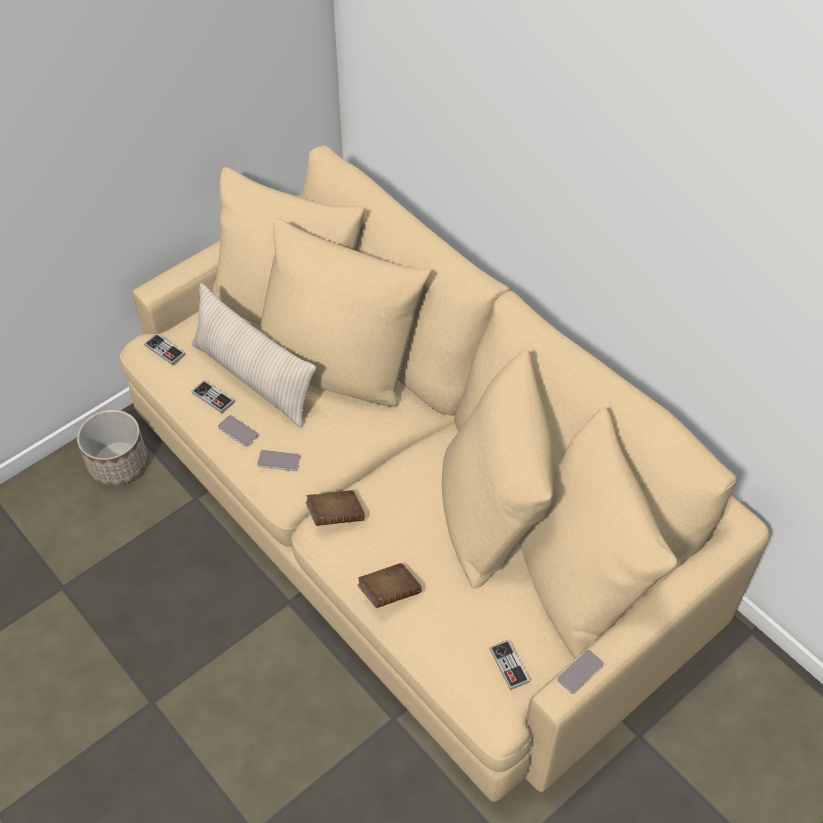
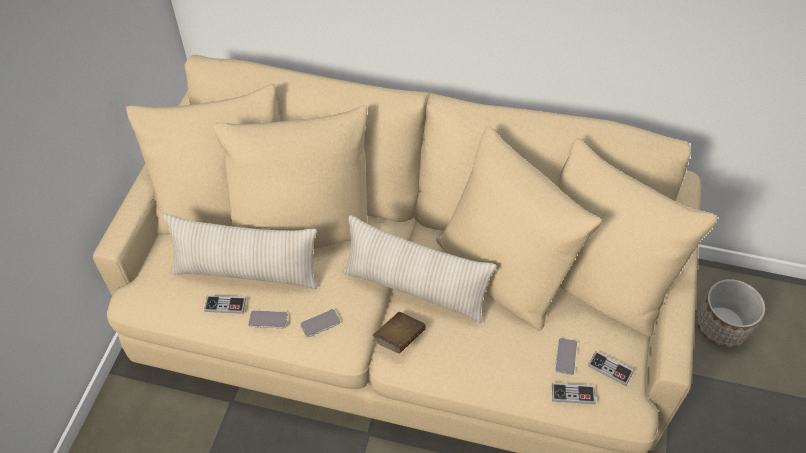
camera: 35 degrees left, 0 degrees up
(118, 464) = (143, 413): planter -> planter (722, 327)
(165, 350) = (152, 290): game controller -> game controller (573, 394)
(388, 480) = (415, 289): none -> beige pillow
(389, 592) = (486, 371): brown book -> none
(580, 672) = (675, 340): phone -> phone (566, 356)

